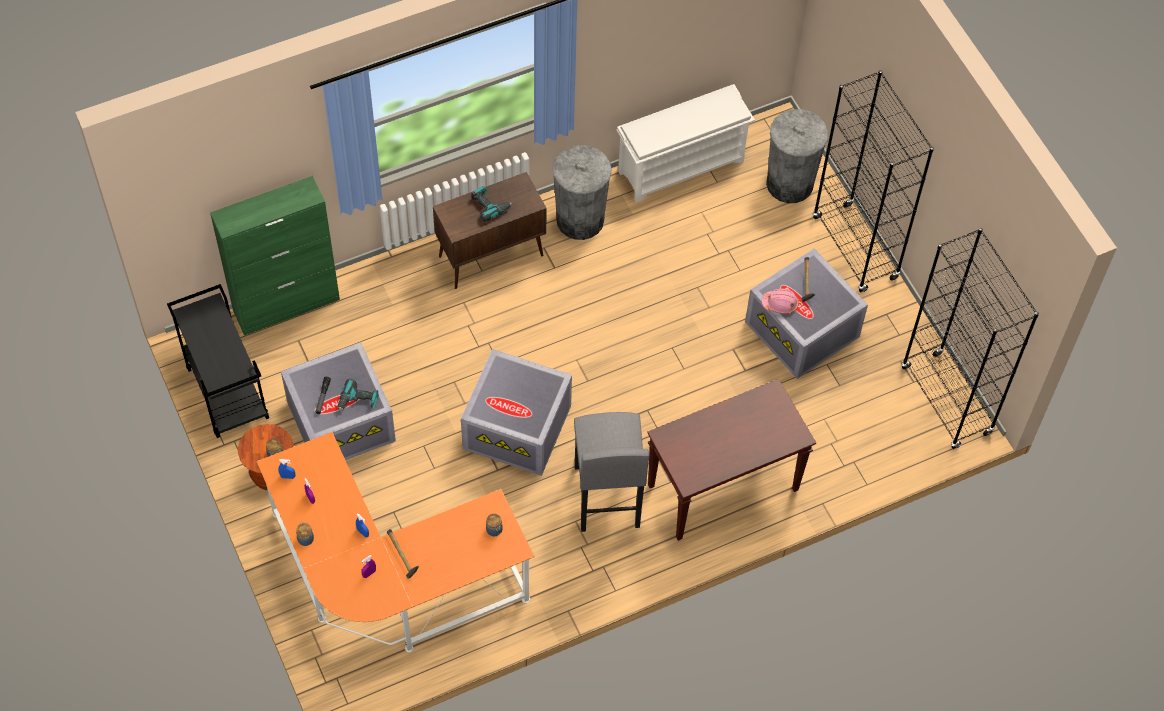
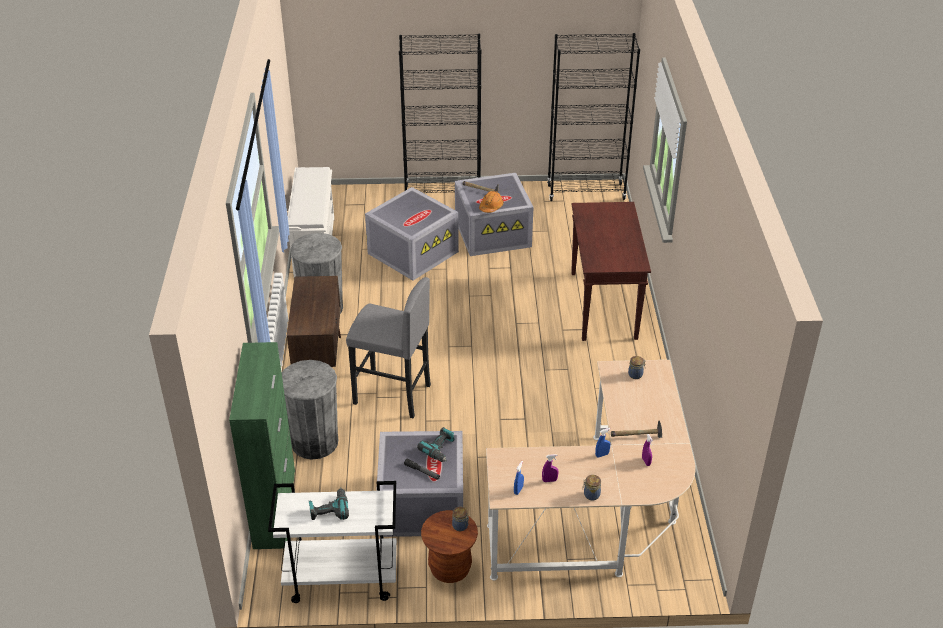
camera: 65 degrees left, 20 degrees down
(226, 392) = (340, 579): black cart -> white cart
(388, 583) = (602, 517): orange desk -> beige desk
(490, 205) = (312, 303): power drill -> power drill (329, 509)
(519, 427) = (491, 395): grey storage box -> grey storage box (413, 251)
(606, 497) = (581, 365): grey stool -> grey stool (392, 395)
(780, 304) = (491, 207): pink hard hat -> orange hard hat
(789, 183) = (369, 204): grey trash can -> grey trash can (314, 442)

